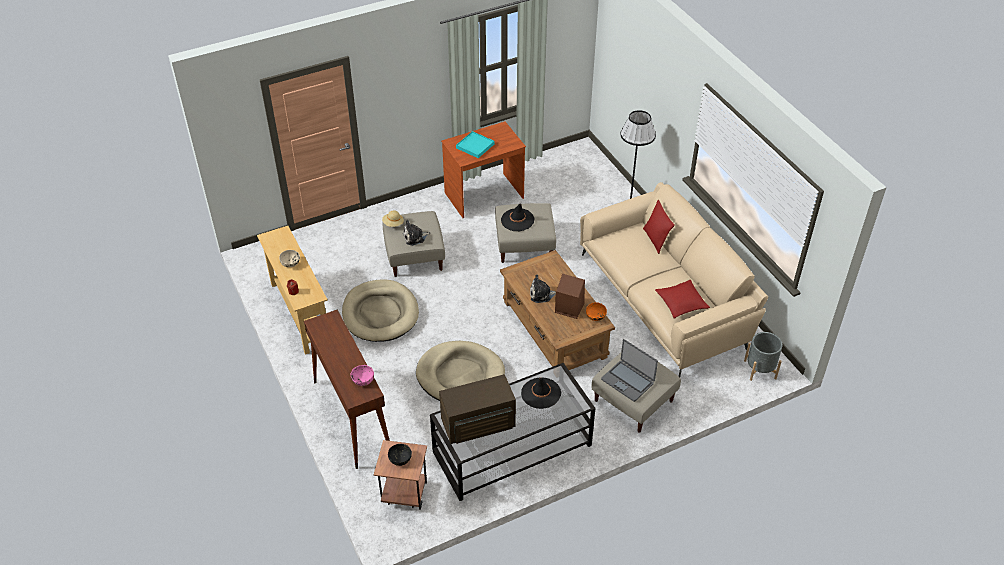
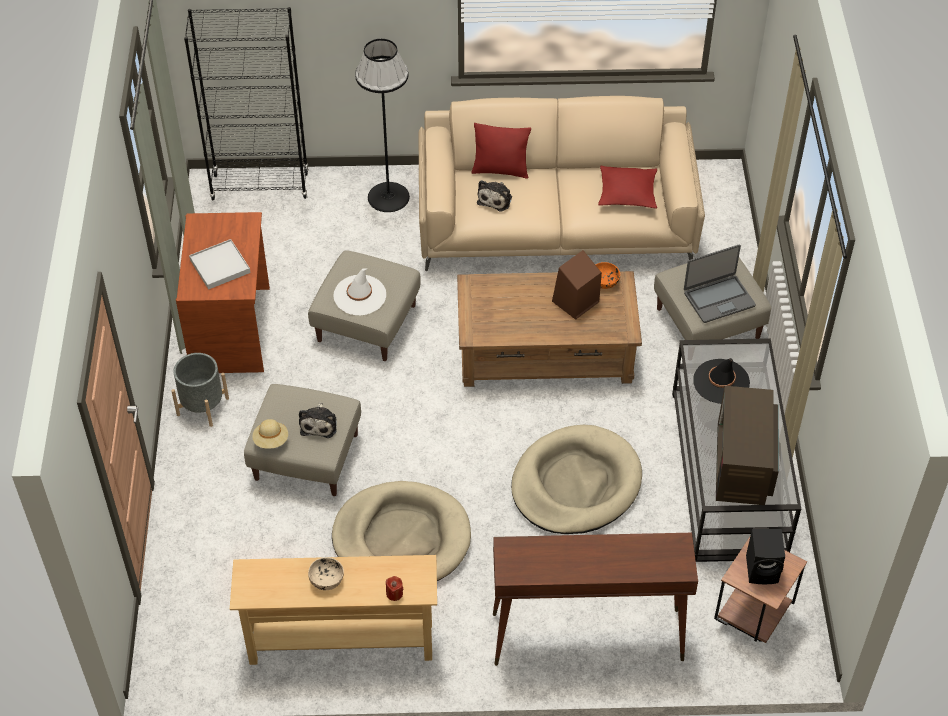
camera: 65 degrees left, 5 degrees up
(362, 380) = (651, 547): pink bowl -> none
(400, 459) = (763, 570): black bowl -> black speaker
(475, 146) = (220, 266): turquoise tray -> white tray
(517, 220) = (360, 295): black hat -> white hat
(542, 294) = (534, 320): plush toy -> plush toy (496, 199)
(596, 167) = (260, 186): none -> black bookcase
(760, 369) = (717, 189): grey planter -> grey planter (203, 406)

